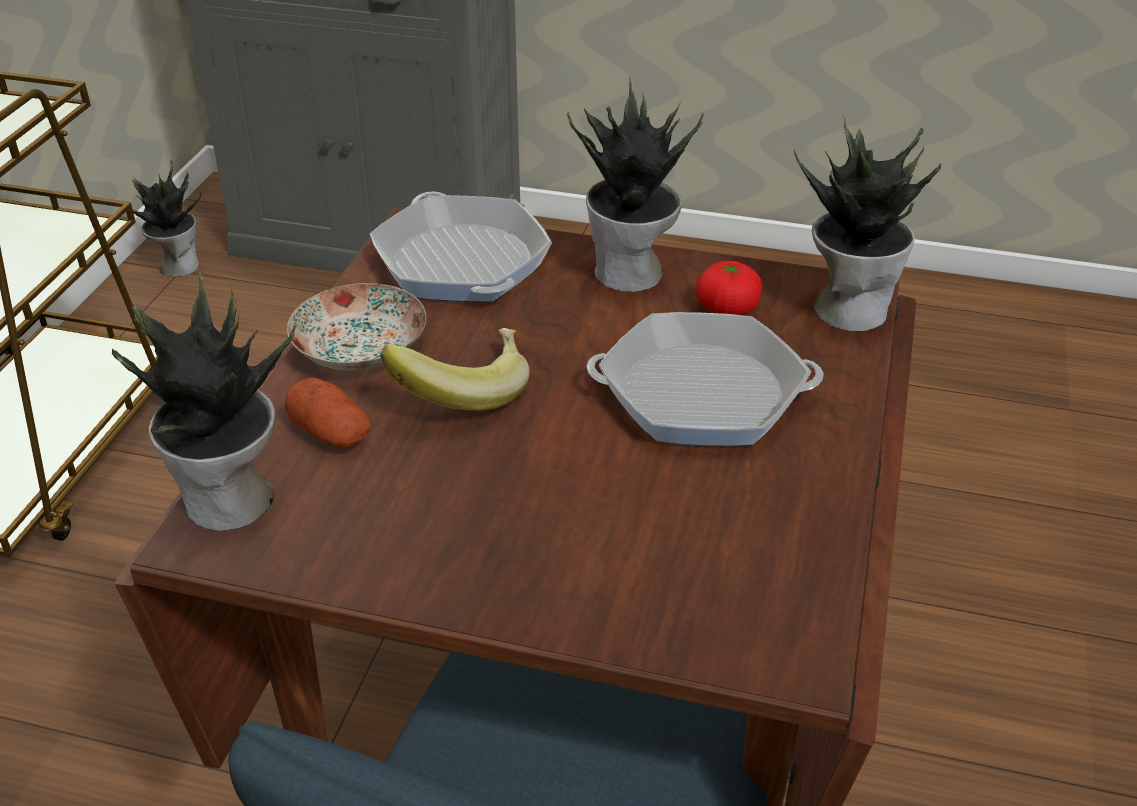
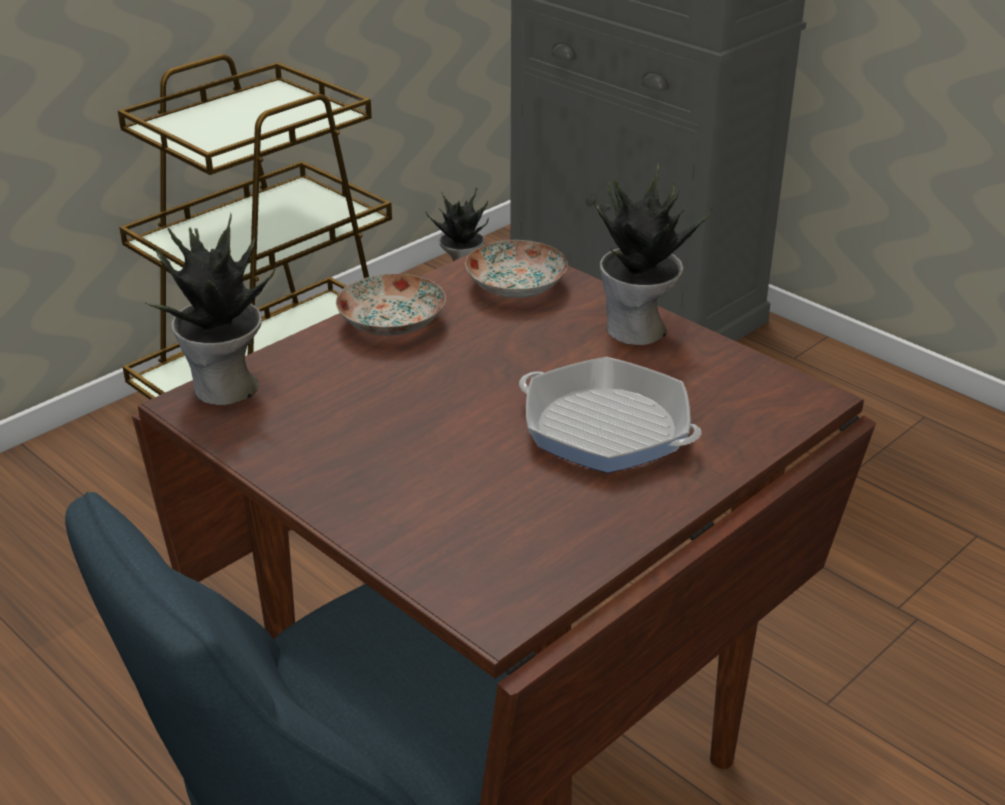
camera: 30 degrees right, 5 degrees down
(330, 433) = (323, 368): potato -> none
(461, 262) = (517, 287): frying pan -> plate
(462, 390) = (434, 370): banana -> none
(727, 309) = (688, 377): tomato -> none
(850, 308) = (792, 407): potted plant -> none

